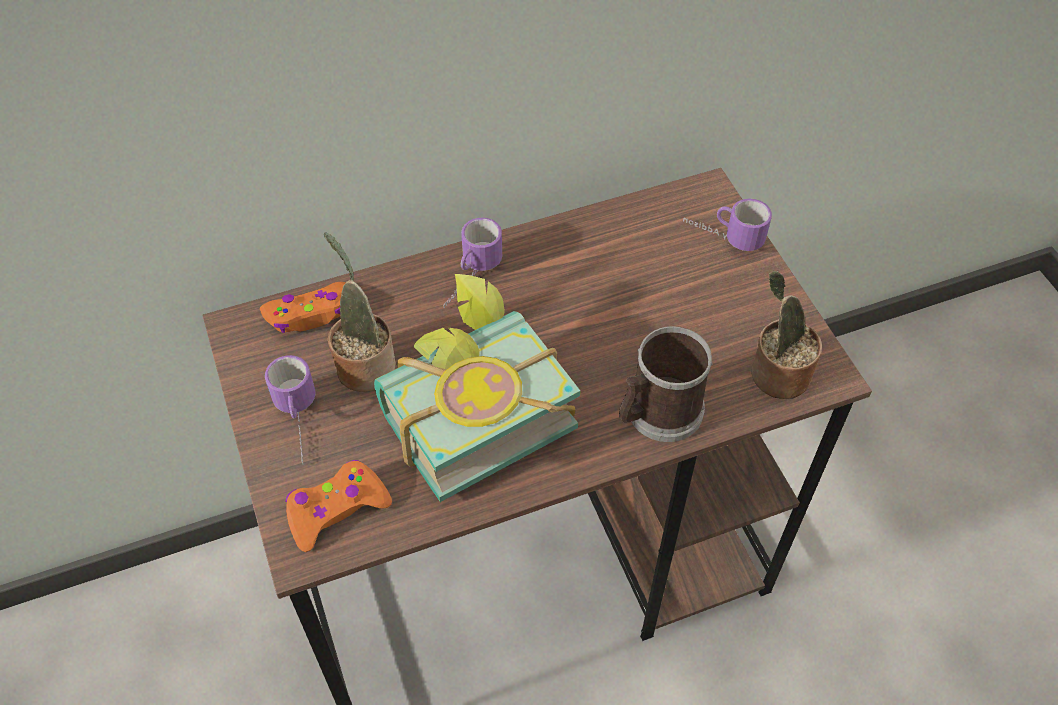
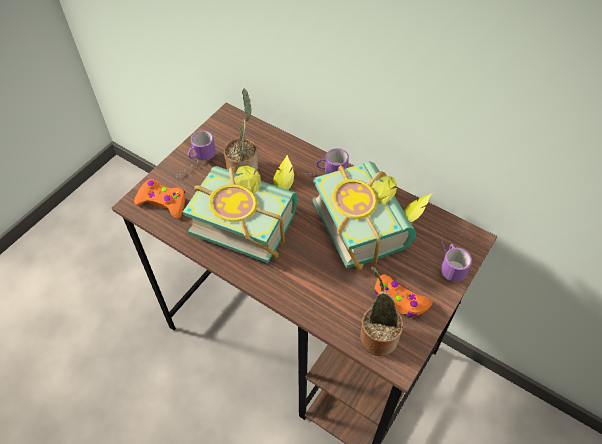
camera: 55 degrees right, 0 degrees up
(310, 314) = (254, 134): orange game controller -> orange game controller (400, 300)
(600, 277) = (370, 224): none -> book
(657, 413) = (307, 294): mug -> none

